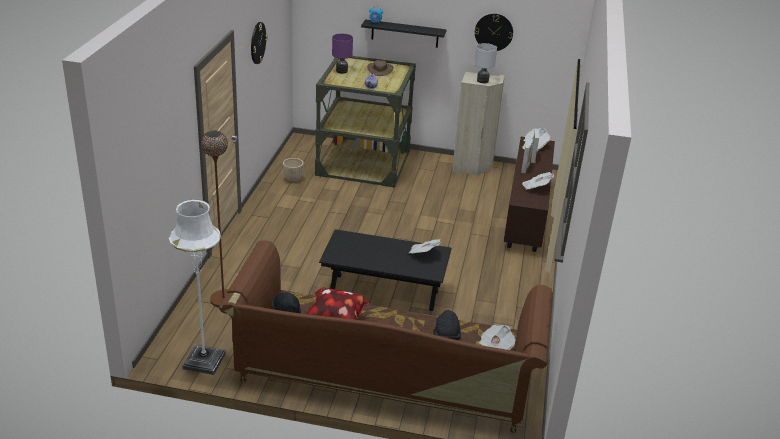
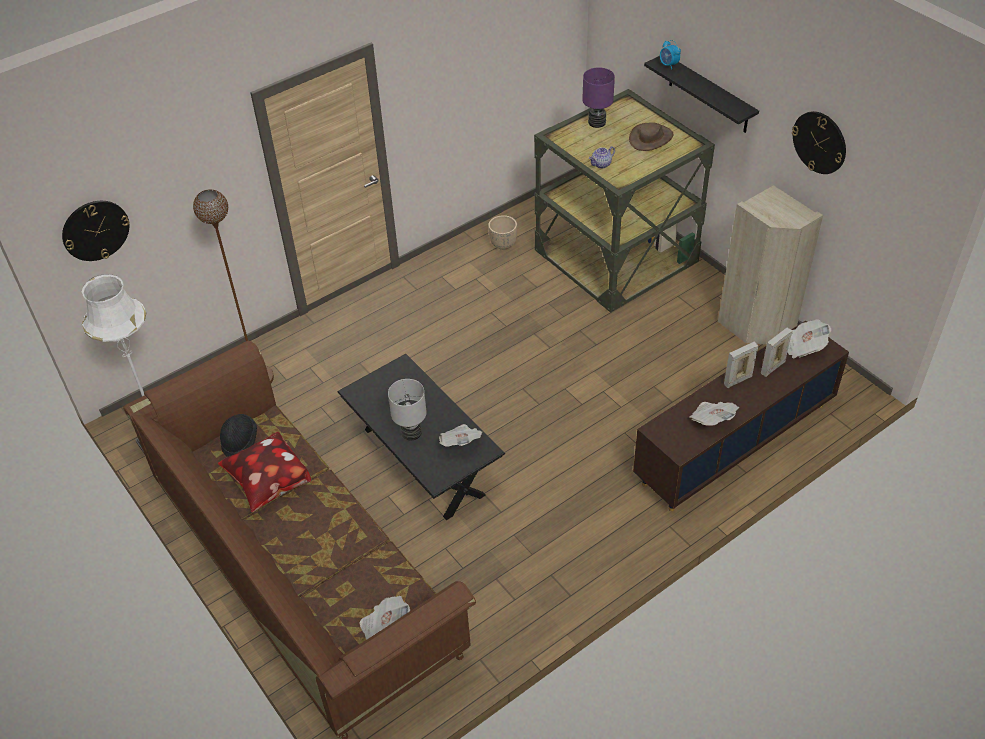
camera: 45 degrees right, 15 degrees up
(257, 43) = (457, 57): wall clock -> wall clock (95, 230)
(446, 337) = (358, 574): black hat -> none
(482, 81) = (772, 213): grey table lamp -> grey table lamp (411, 433)

